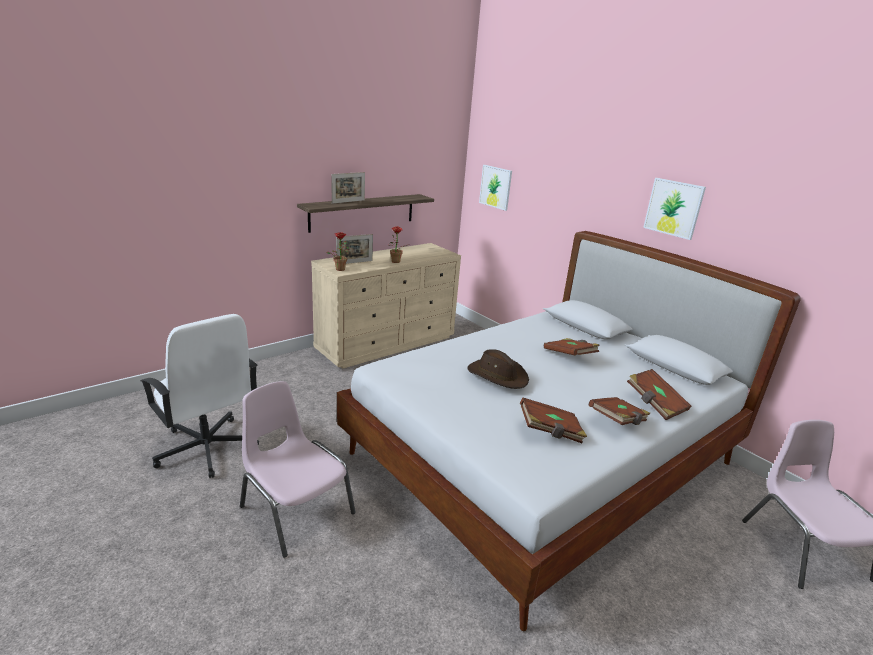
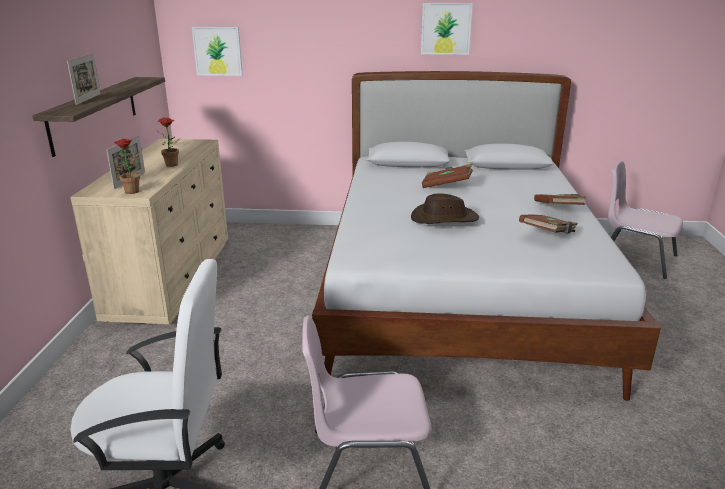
camera: 45 degrees left, 0 degrees up
(655, 404) = (547, 191): brown book -> none

